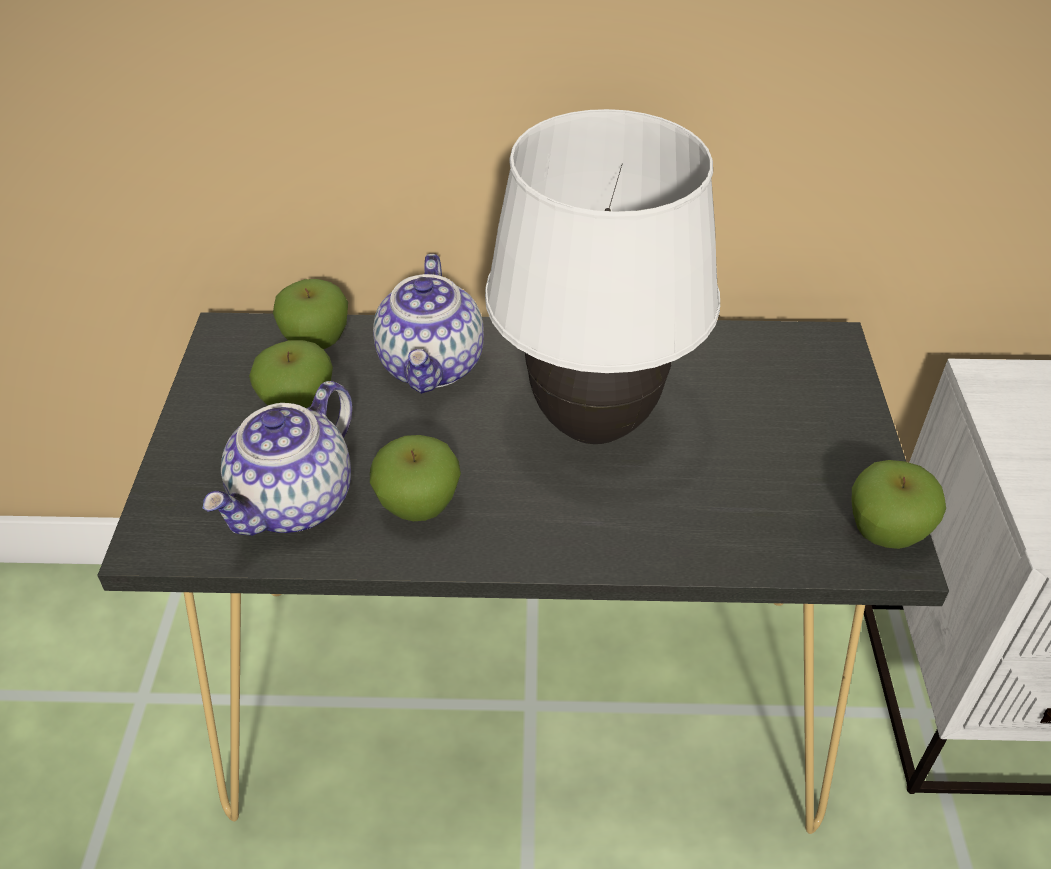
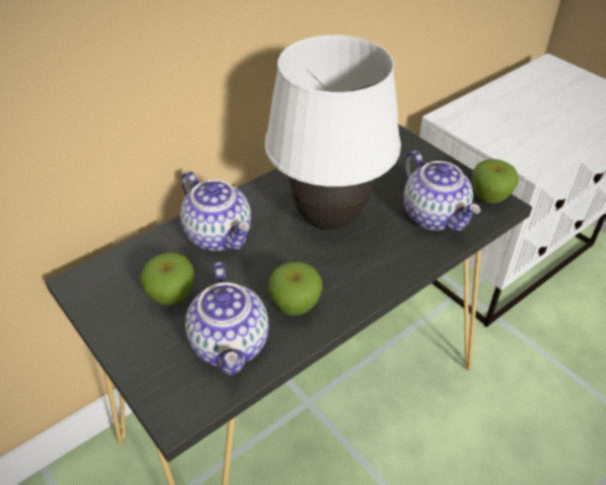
camera: 40 degrees left, 0 degrees up
(316, 343) = (140, 258): apple -> none
(758, 508) = (435, 216): none -> teapot

